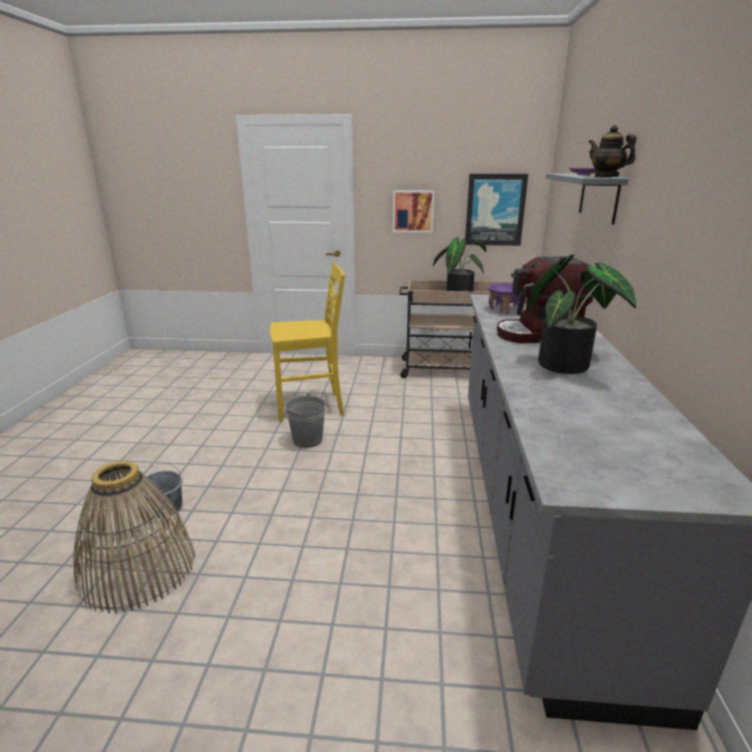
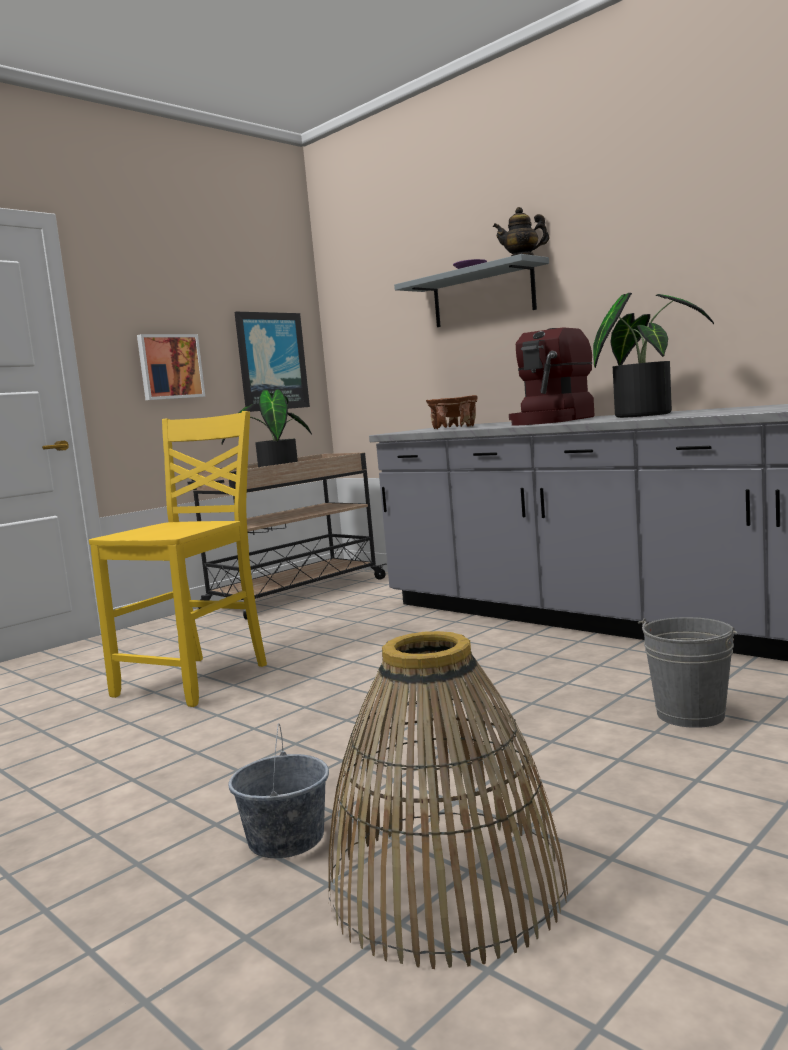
camera: 50 degrees left, 15 degrees down
(307, 440) = (288, 697): grey bucket -> grey bucket (690, 714)
(506, 310) = (454, 428): purple bowl -> brown bowl

